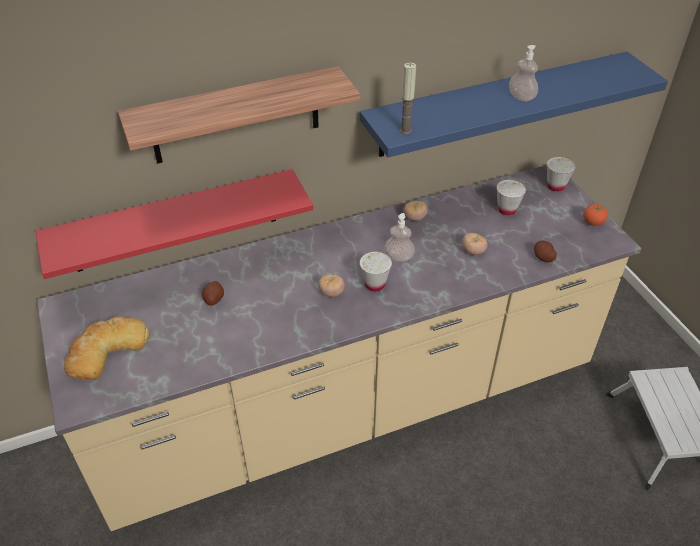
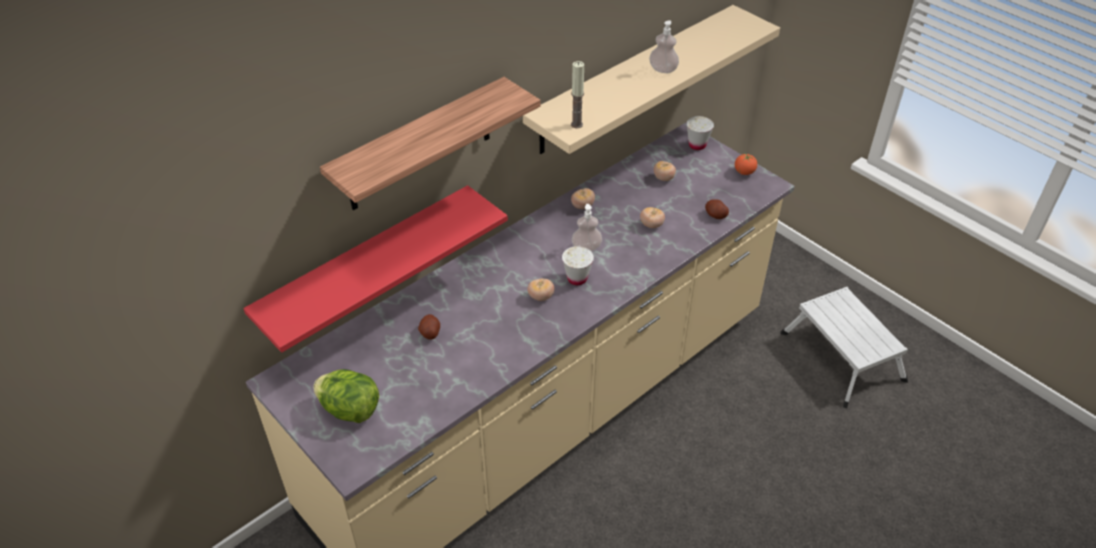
camera: 20 degrees left, 0 degrees up
(105, 350) = (350, 410): bread -> lettuce
(496, 104) = (633, 79): blue shelf -> beige shelf
(507, 210) = (663, 178): white cup -> tomato

